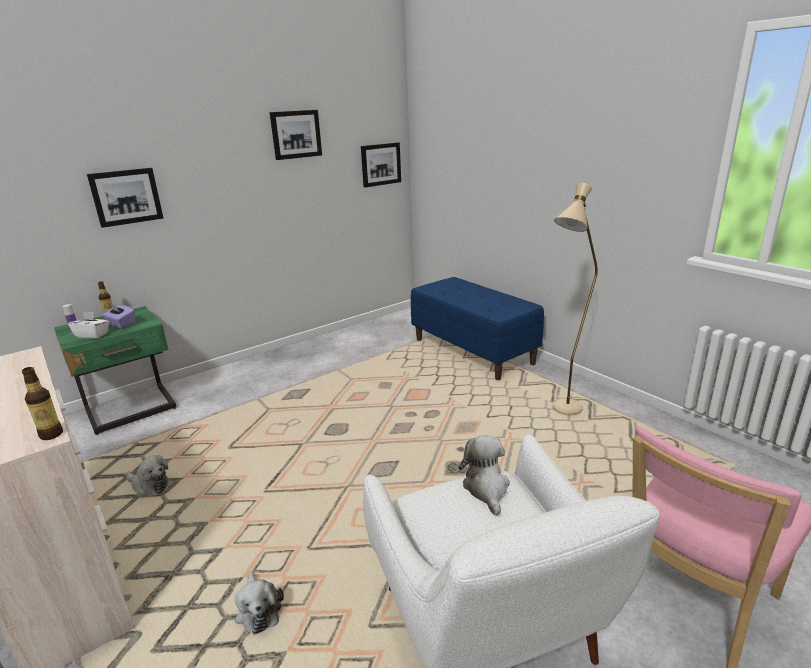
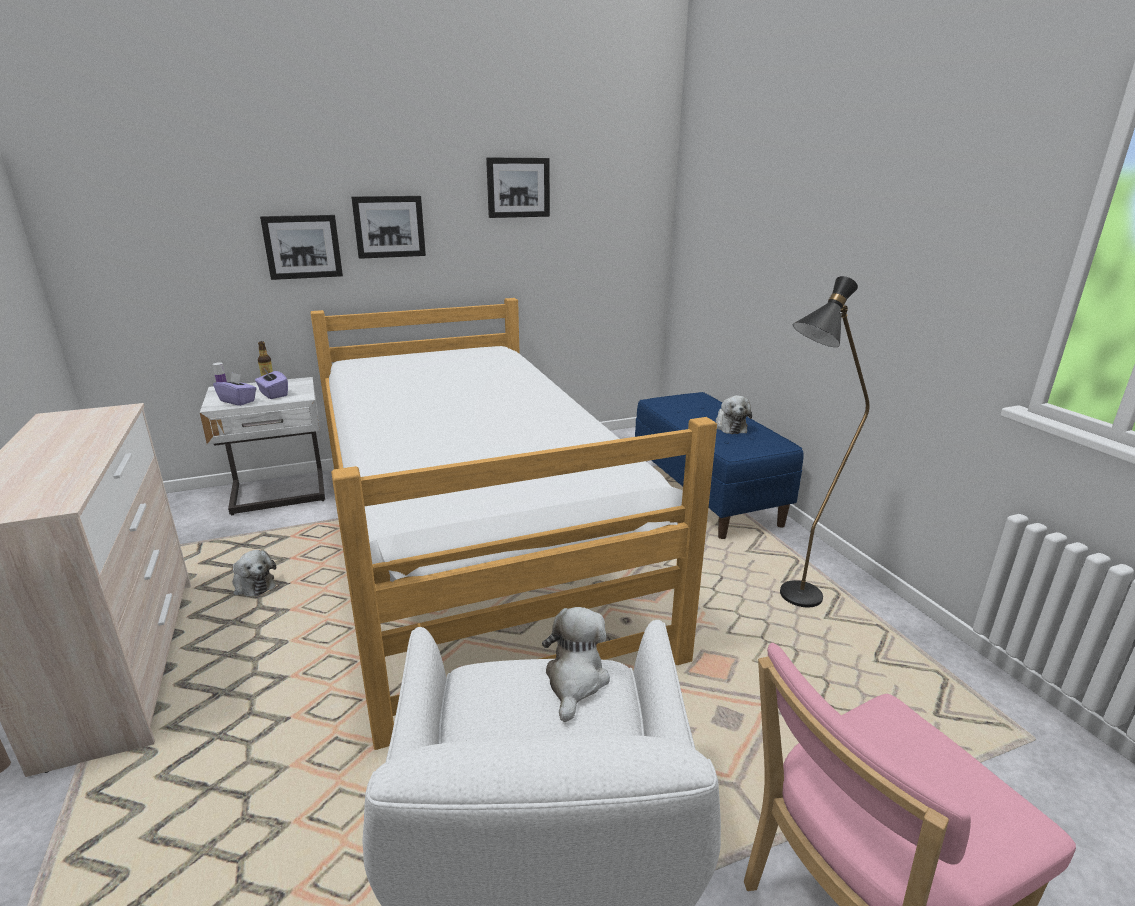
camera: 15 degrees right, 0 degrees up
(51, 434) = (66, 502): bottle -> none
(92, 335) = (238, 401): white tissue box -> purple tissue box
(132, 410) = (280, 494): green nightstand -> white nightstand
(258, 610) = (288, 762): plush toy -> plush toy (729, 426)
(319, 418) = (473, 544): none -> bed
(380, 164) = (630, 234): picture -> picture (389, 226)
(563, 413) = (791, 602): beige floor lamp -> black floor lamp

